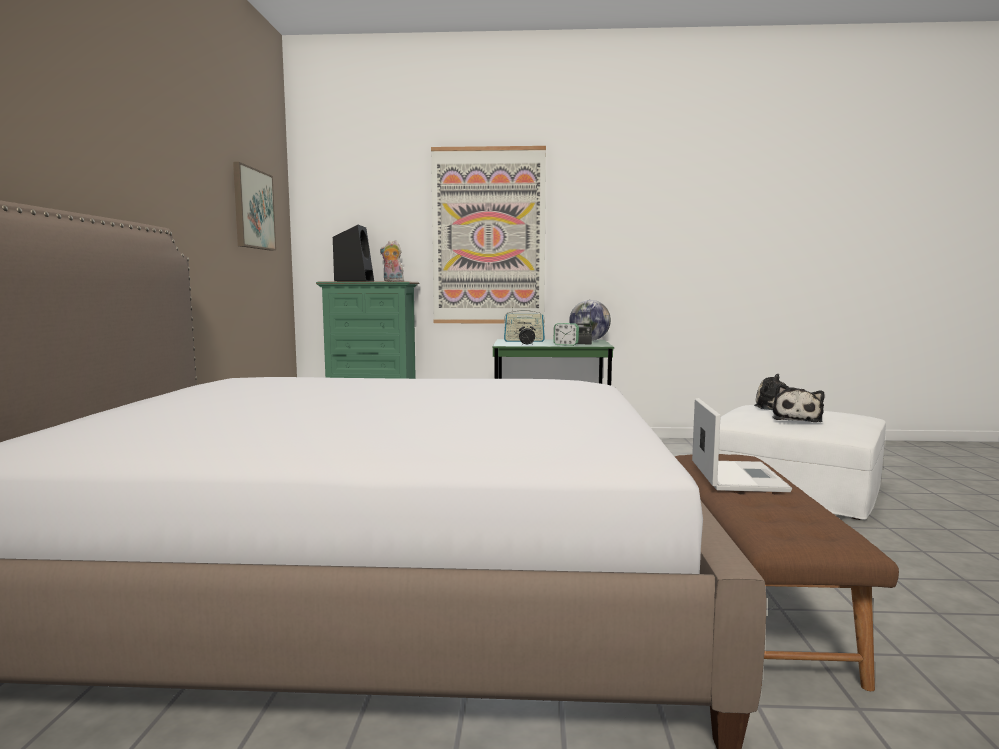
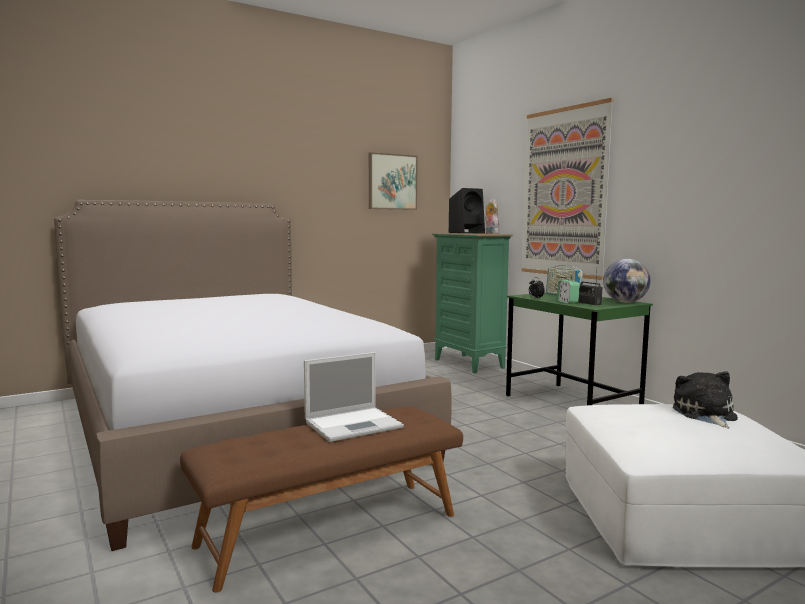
camera: 55 degrees right, 0 degrees up
(797, 419) = (653, 425): plush toy -> none

